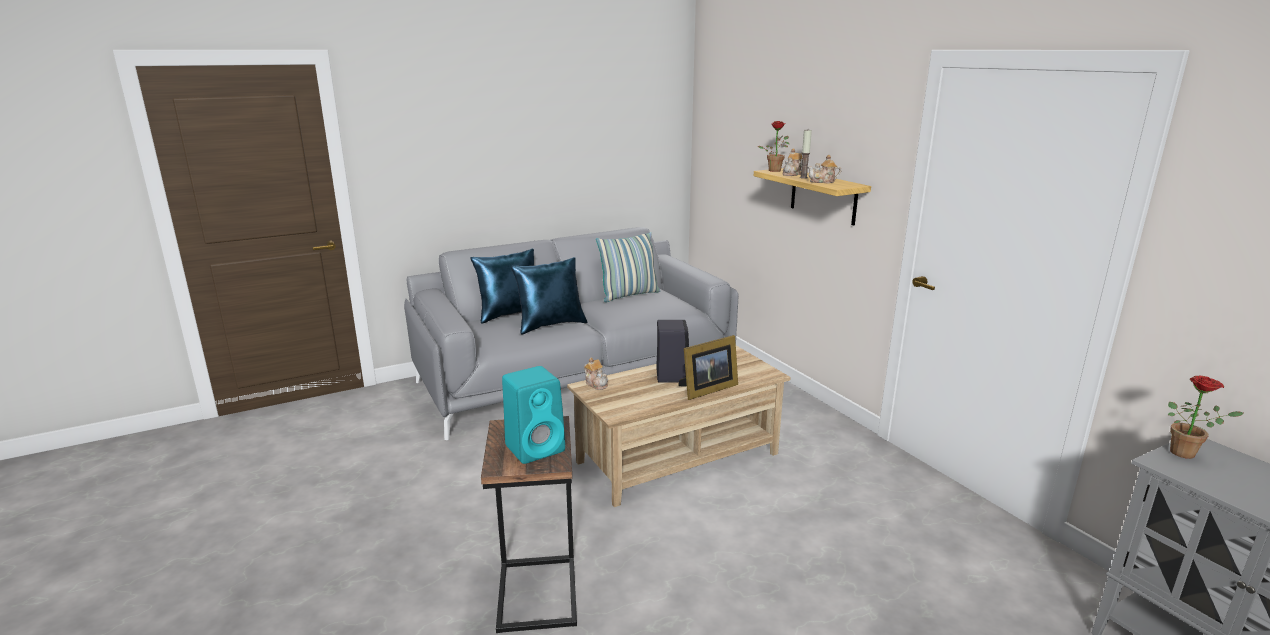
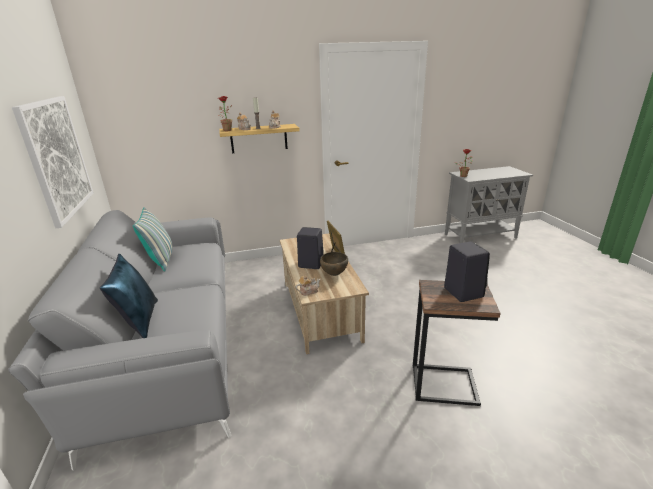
camera: 75 degrees left, 5 degrees up
(536, 448) = (462, 292): turquoise speaker -> black speaker
(551, 325) = (185, 301): blue pillow -> none
(591, 155) = (57, 158): none -> picture
(649, 395) = (334, 274): none -> brown bowl

